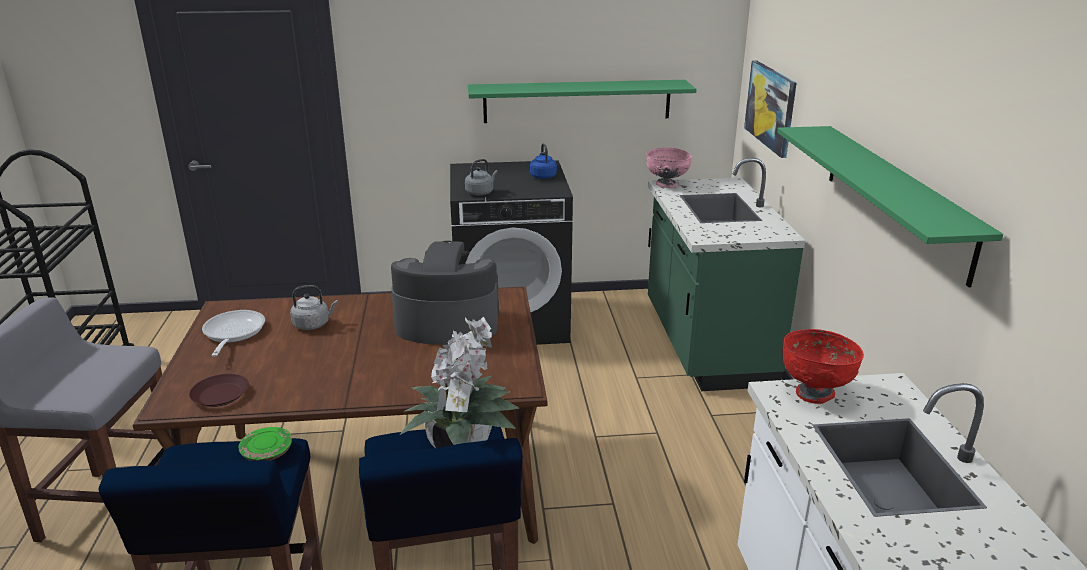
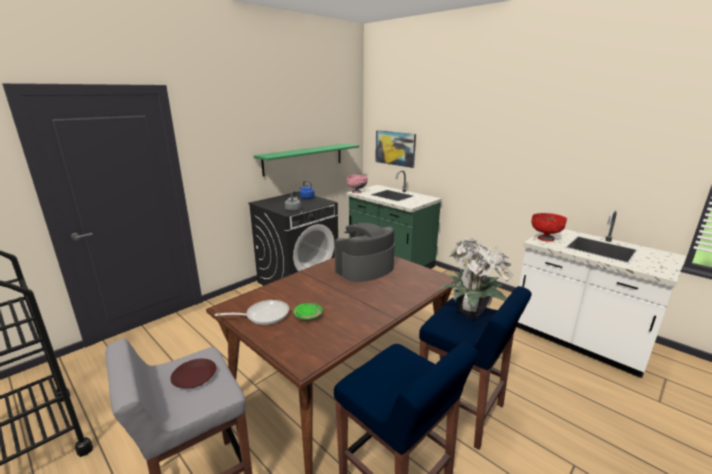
camera: 40 degrees left, 5 degrees down
(219, 395) = (322, 345): brown plate -> brown plate (194, 377)
(232, 334) = (263, 315): frying pan -> frying pan turned 120 degrees clockwise
(267, 452) = (395, 357): green plate -> green plate (308, 316)
(313, 324) = (301, 293): grey kettle -> none
(895, 198) = (506, 164): green shelf -> none

